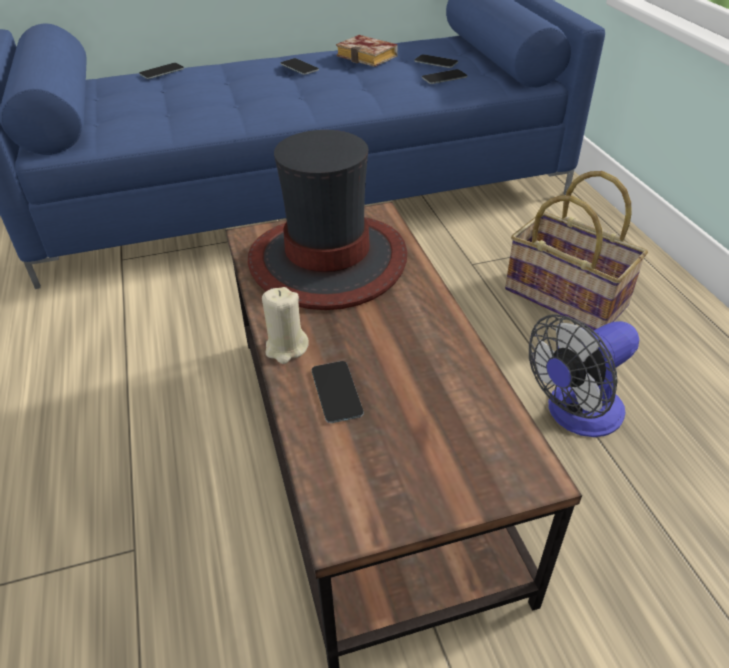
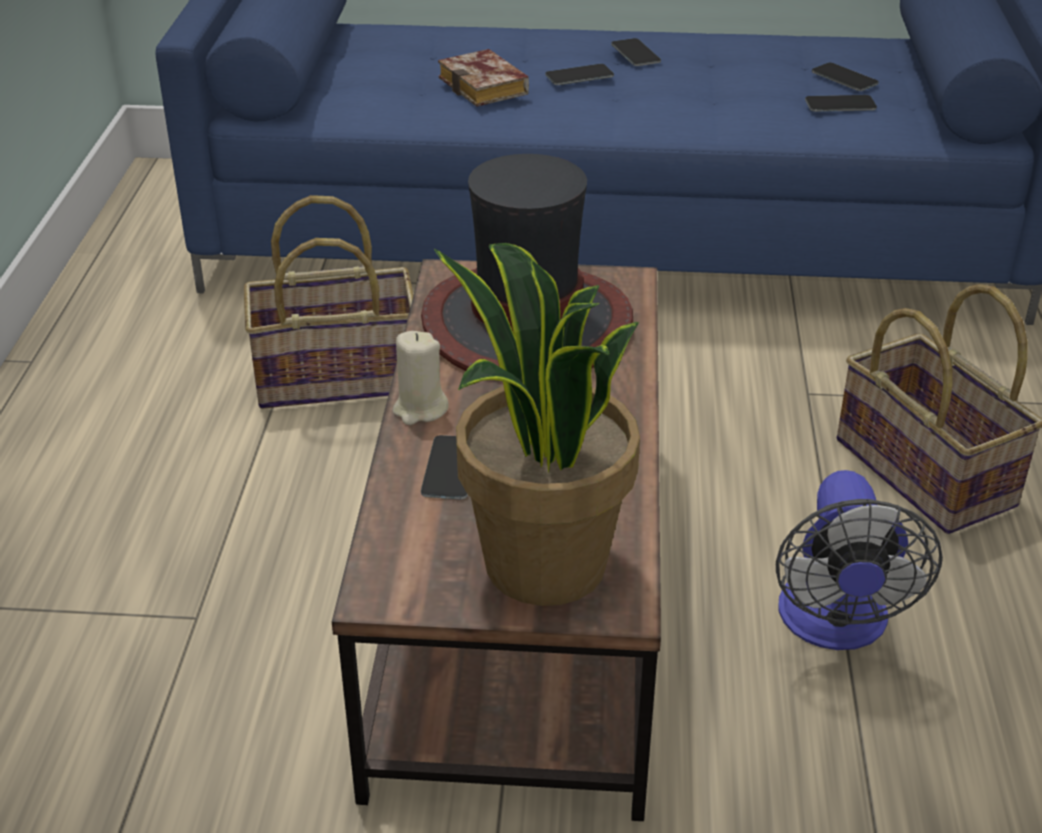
camera: 20 degrees right, 5 degrees down
(162, 71) = (442, 29): phone -> phone (579, 75)
(164, 325) = (337, 376): none -> basket
(369, 57) = (749, 53): book -> book (487, 88)
(456, 458) = (542, 565): none -> potted plant
(575, 415) = (835, 626): fan -> fan turned 75 degrees counterclockwise

